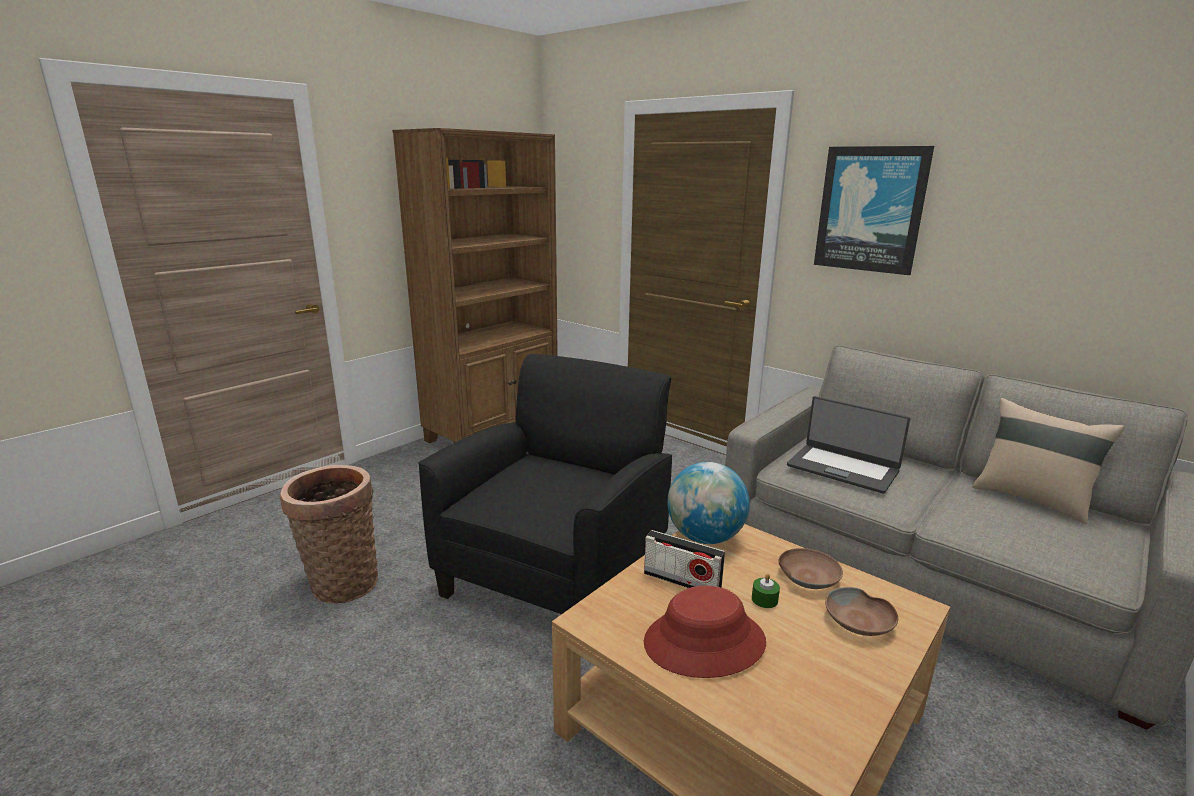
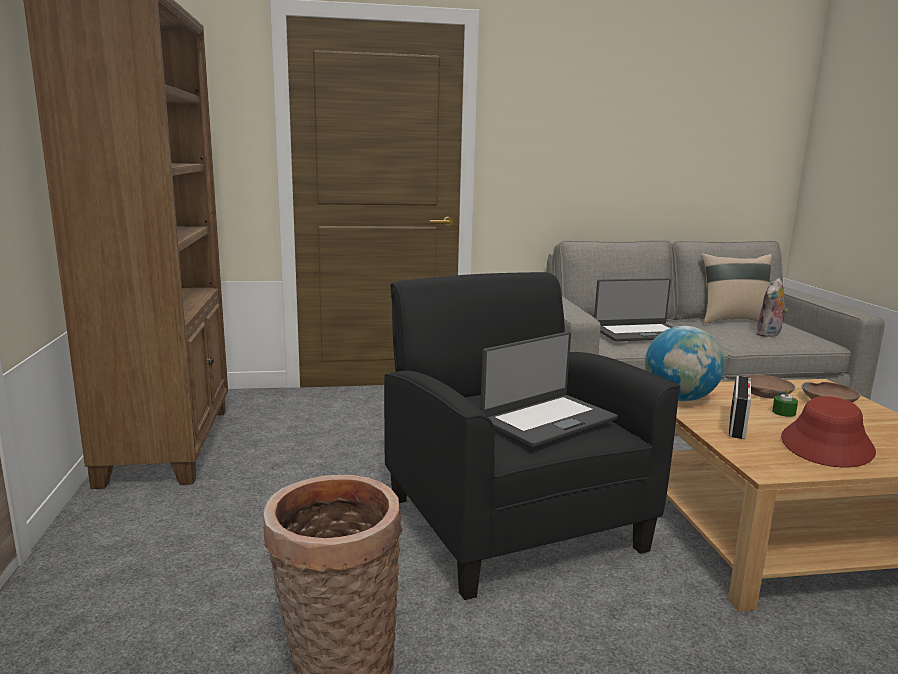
camera: 50 degrees left, 5 degrees down
(538, 497) = (547, 420): none -> laptop
(682, 581) = (737, 425): radio -> radio turned 45 degrees counterclockwise
(870, 209) = (558, 122): picture -> none
(1020, 532) = (769, 335): none -> plush toy

